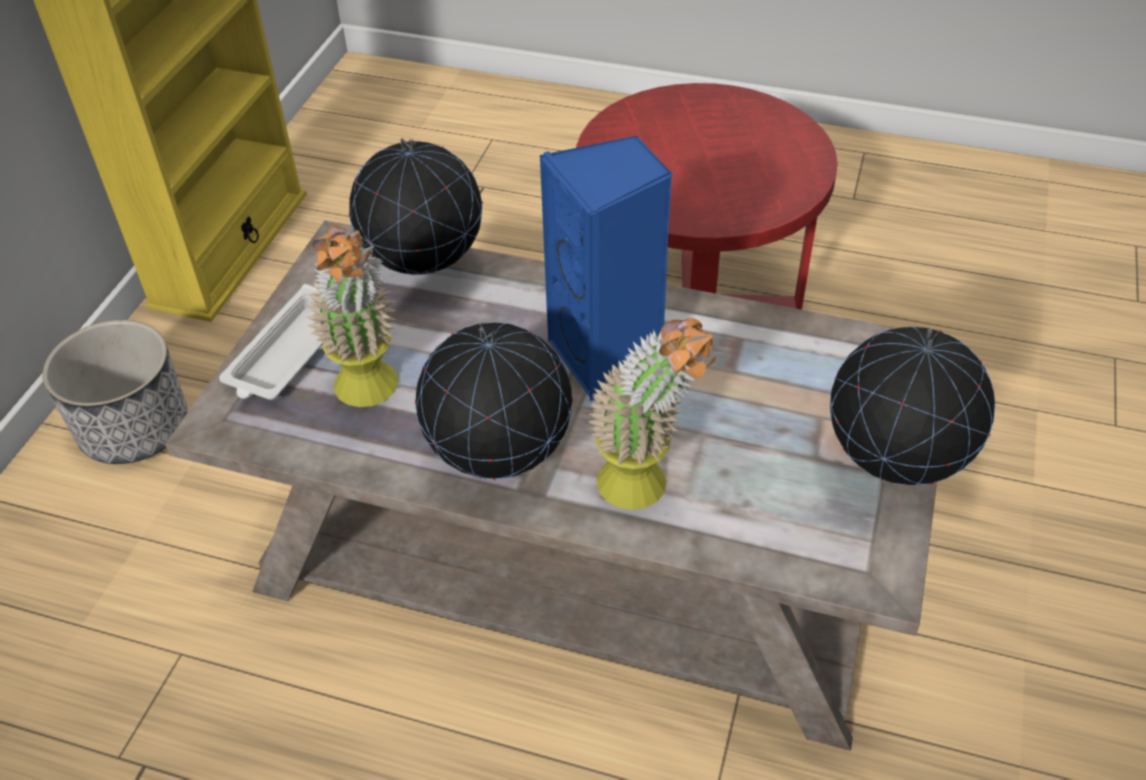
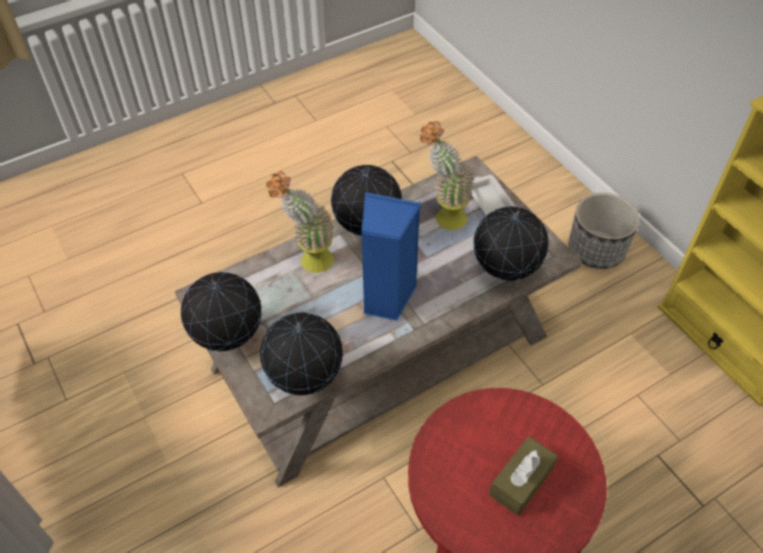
camera: 130 degrees right, 5 degrees up
(701, 140) = (521, 481): none -> brown tissue box
(833, 345) = (305, 381): none -> globe

